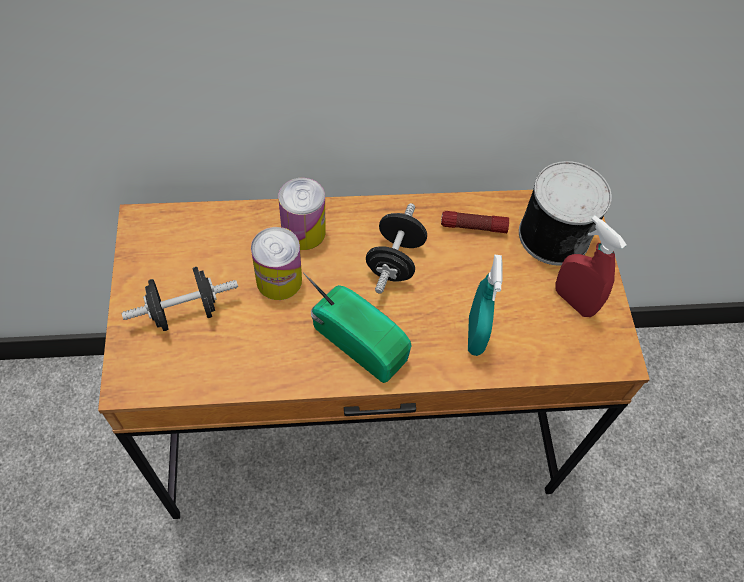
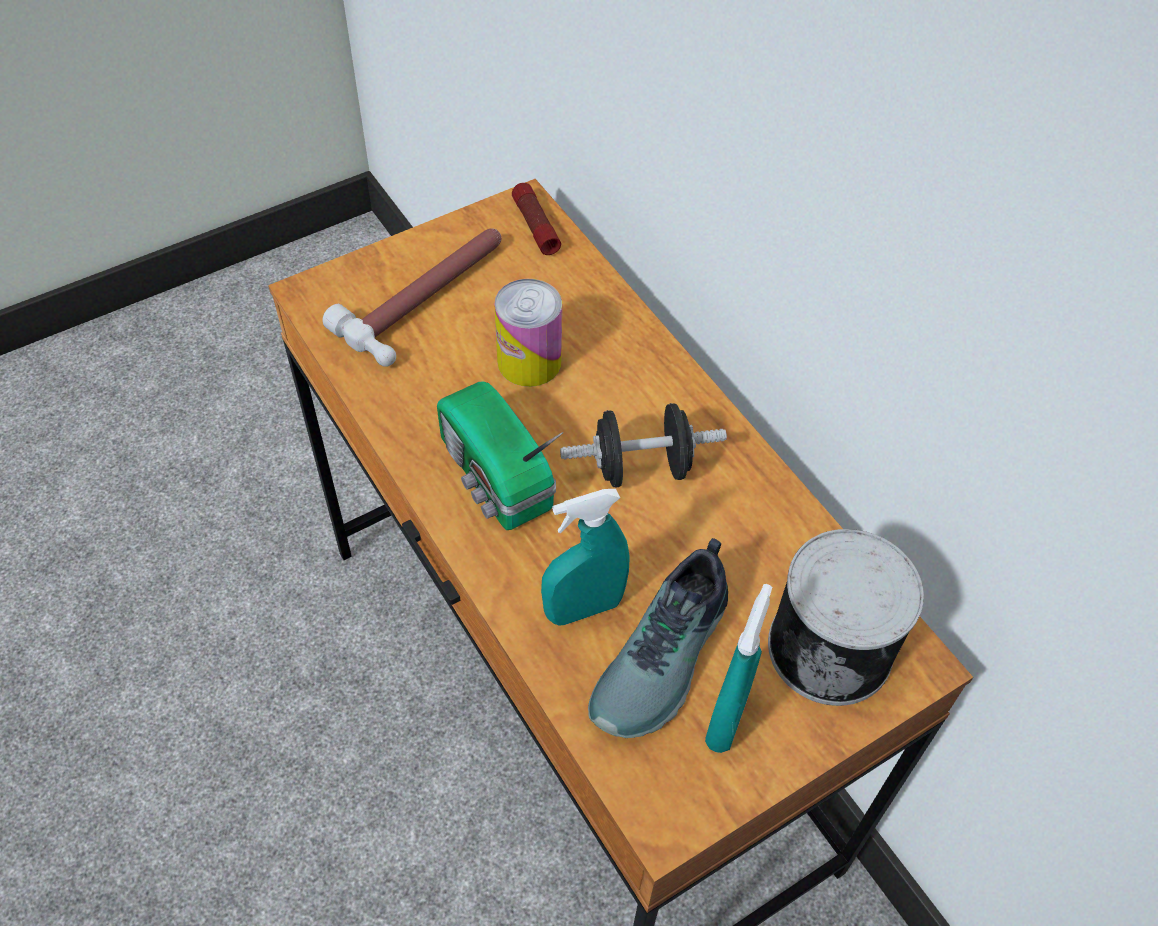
camera: 65 degrees right, 5 degrees down
(184, 311) = (430, 297): black dumbbell -> hammer
(303, 231) = (618, 354): can -> none
(359, 340) = (495, 478): radio -> radio turned 135 degrees clockwise
(473, 227) = (766, 537): flashlight -> flashlight (535, 226)
(525, 310) = (666, 657): none -> shoe
(573, 301) = (727, 718): red spray bottle -> turquoise spray bottle

